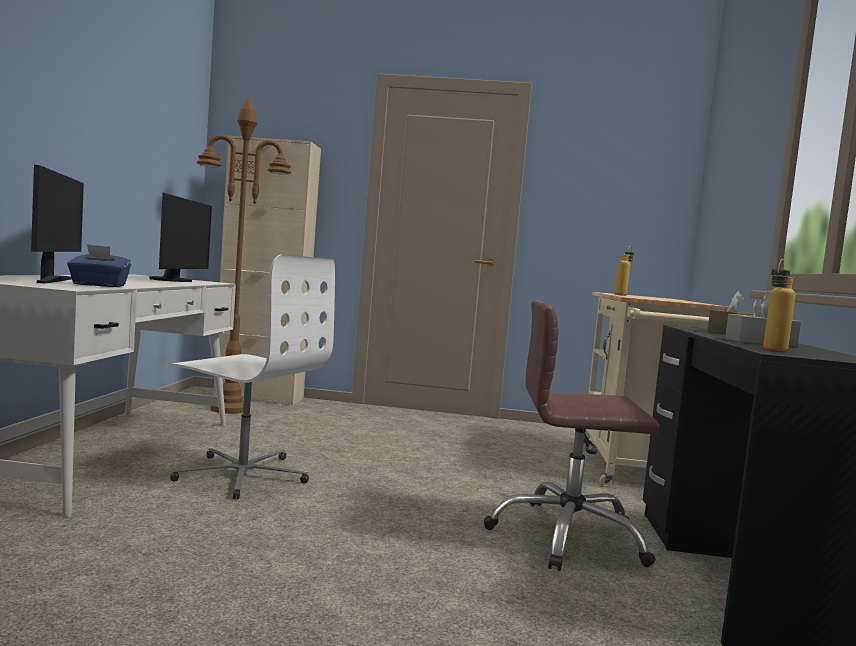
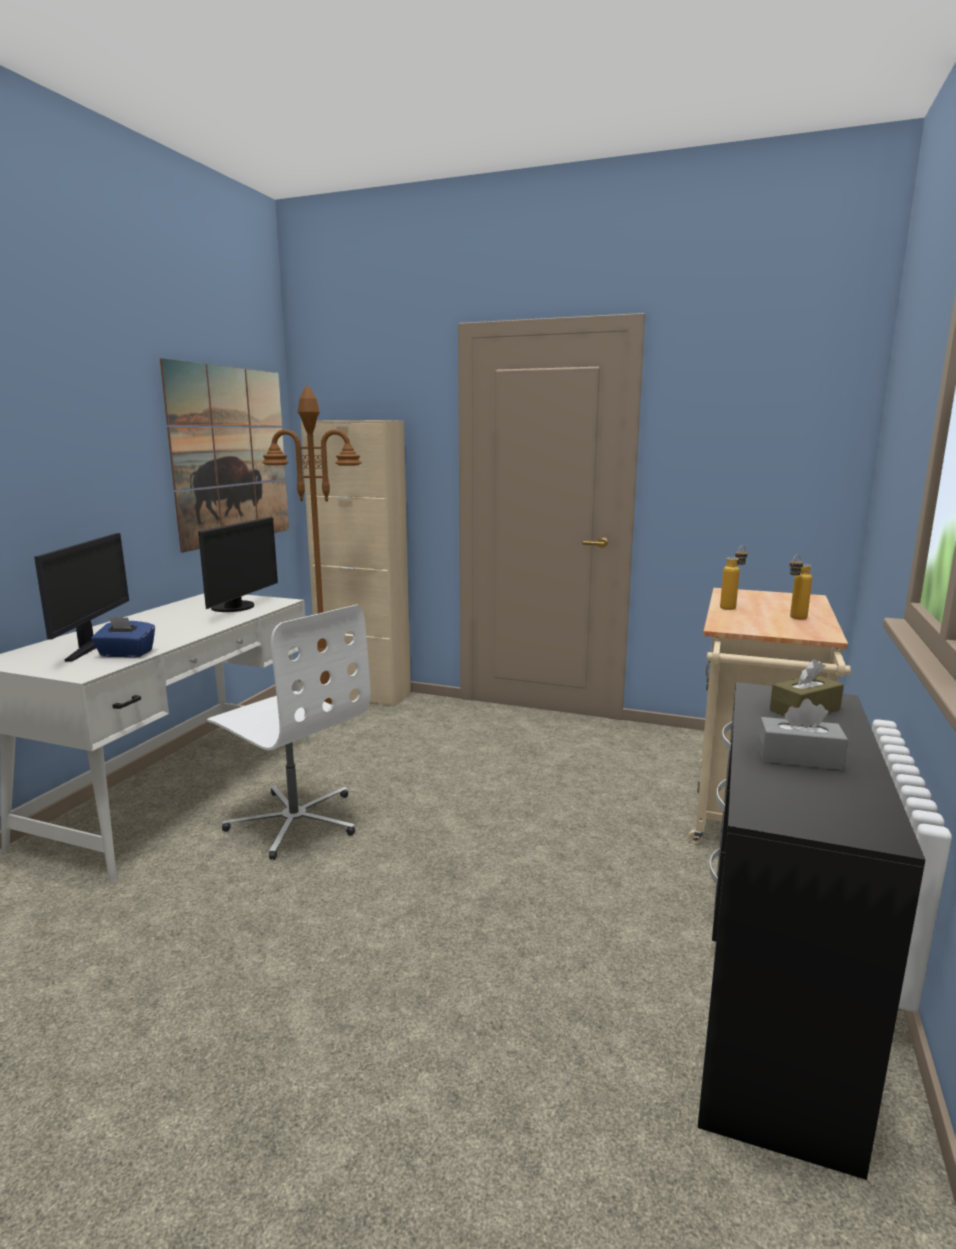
camera: 15 degrees right, 10 degrees up
(162, 154) = (231, 455): none -> picture
(568, 537) = (602, 931): brown office chair -> none
(772, 350) = (770, 801): bottle -> bottle (794, 618)

